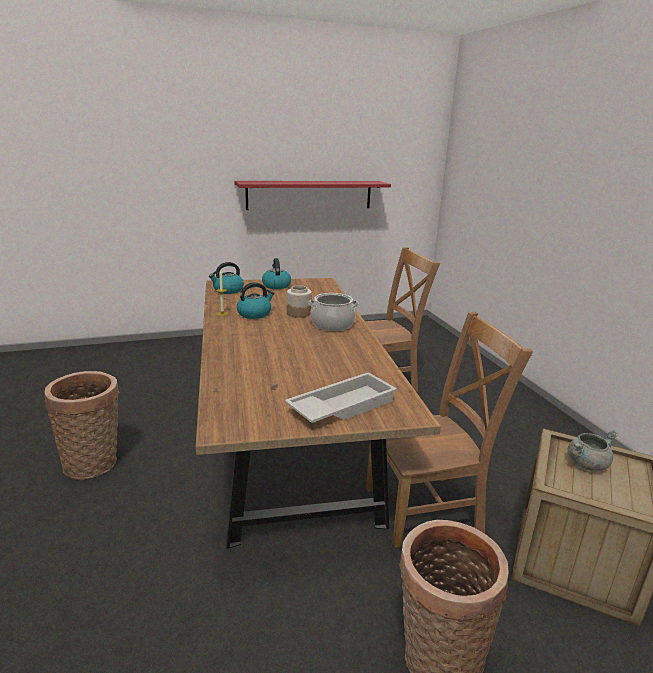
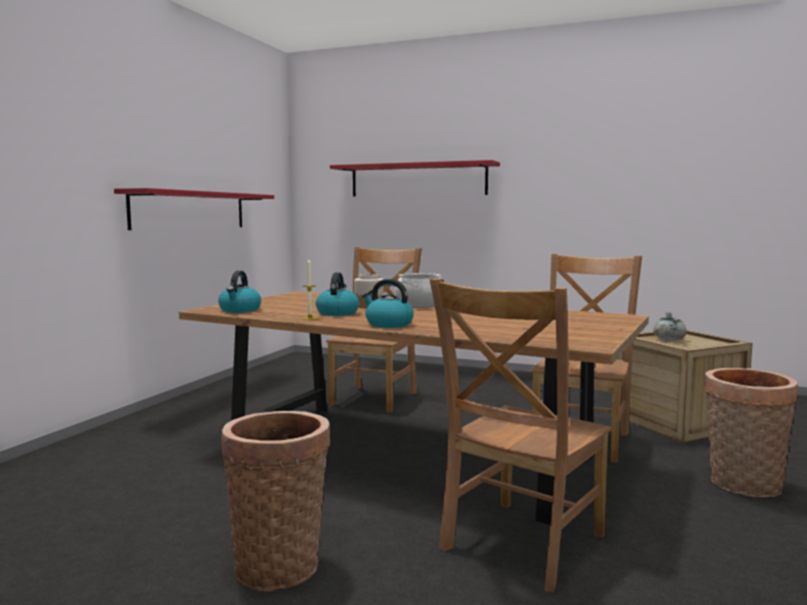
camera: 50 degrees left, 15 degrees down
(181, 544) = (519, 545): none -> brown chair
(276, 285) = (271, 301): kettle -> kettle (388, 324)
(341, 406) = (589, 323): white tray -> none
(525, 181) = (418, 180): none -> red shelf

